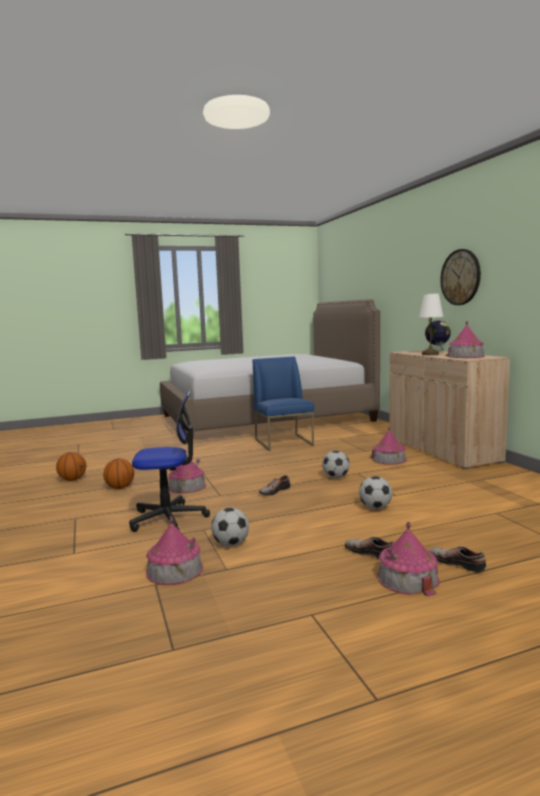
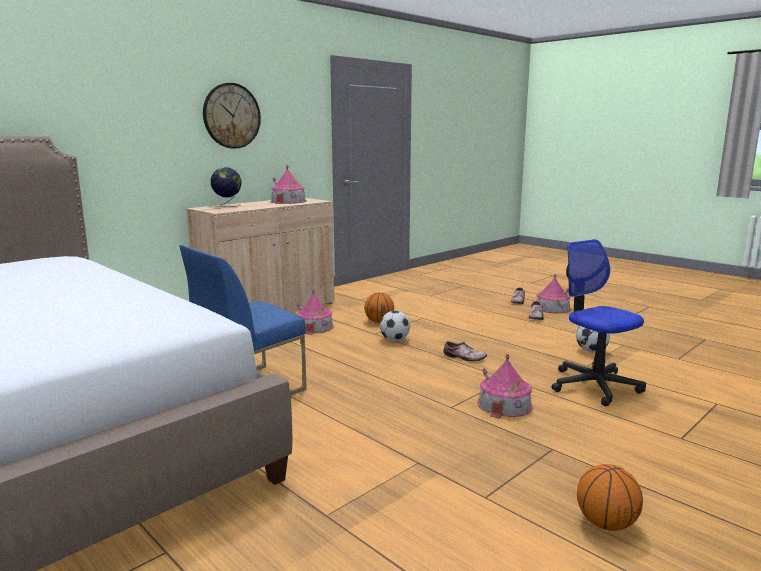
camera: 115 degrees left, 5 degrees up
(120, 488) = (569, 451): basketball -> basketball (379, 322)
(174, 570) = (654, 358): toy house -> none
(375, 508) = (459, 321): football -> none
(430, 354) = (260, 206): white table lamp -> none

